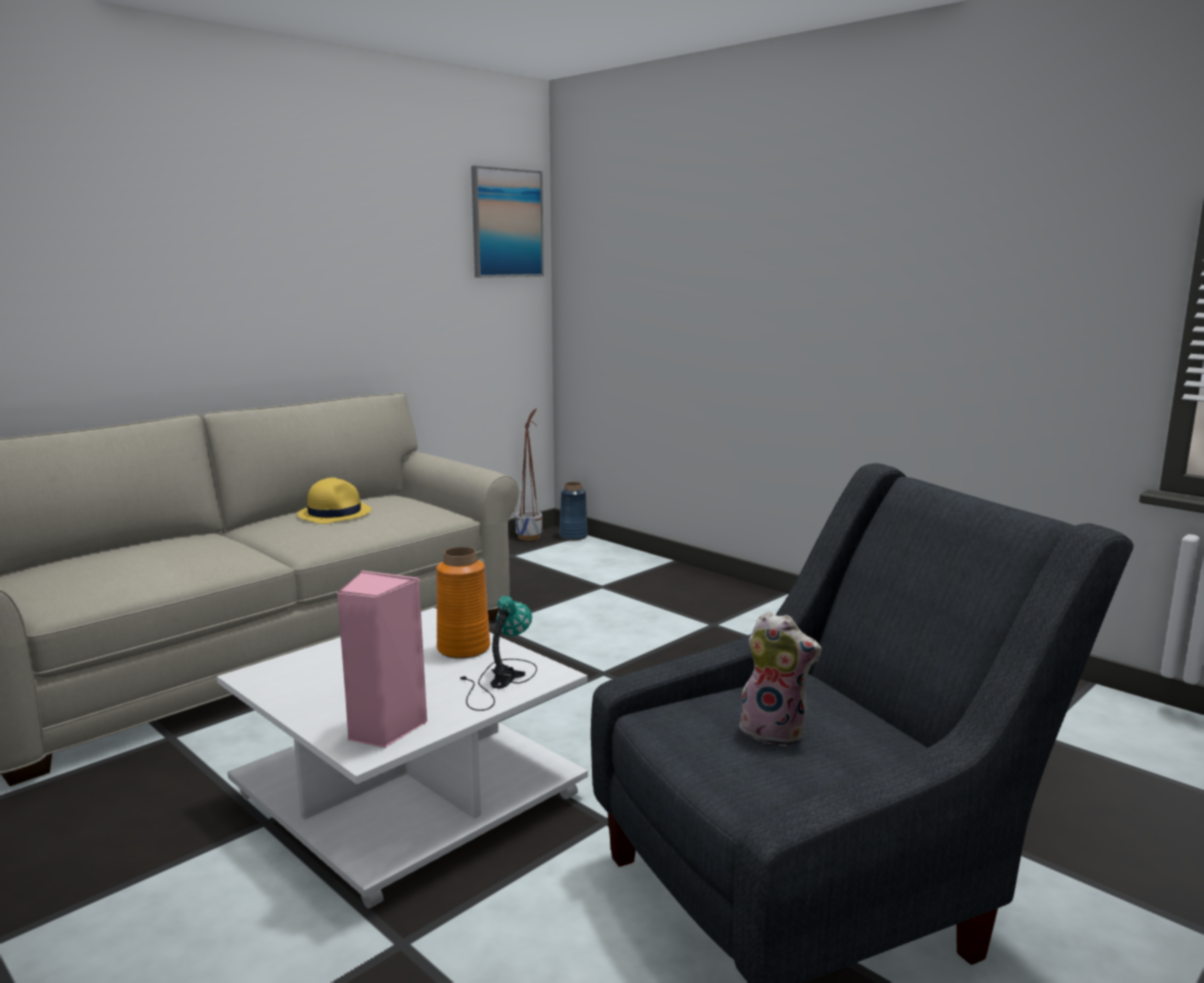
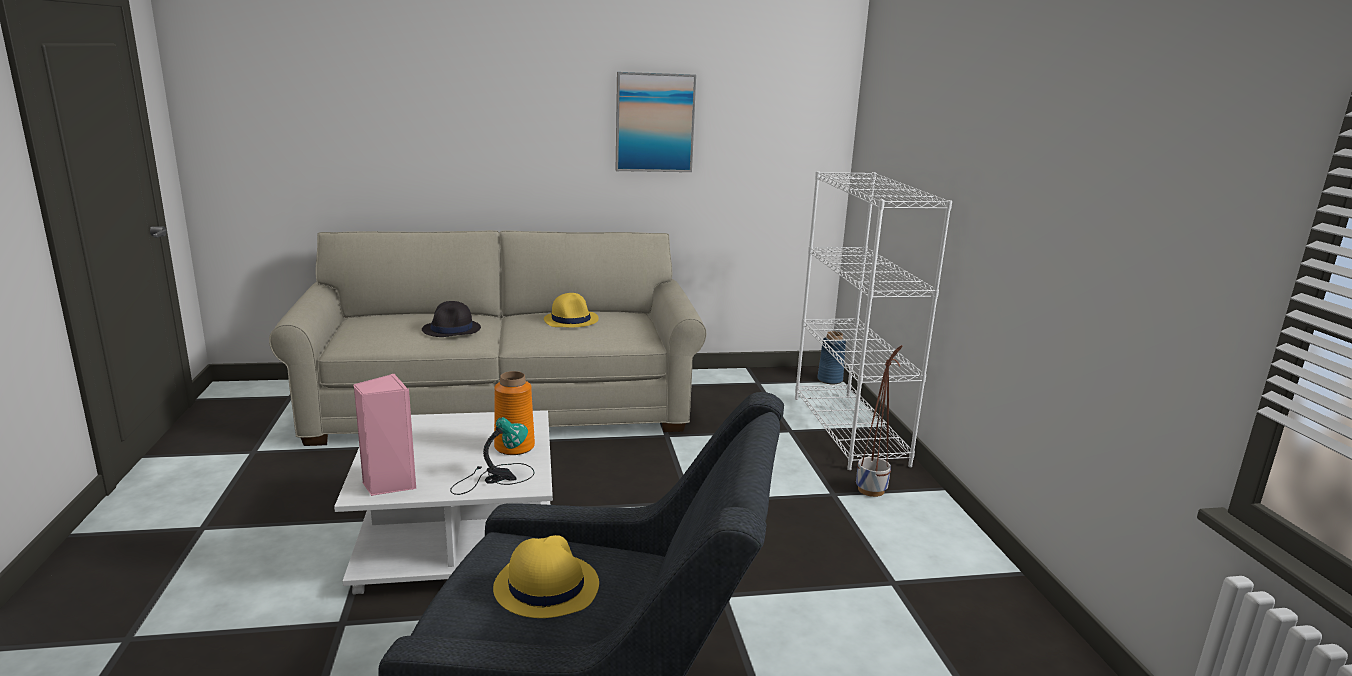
camera: 35 degrees right, 5 degrees up
(197, 553) = (452, 329): none -> black hat
(506, 223) = (807, 93): picture -> picture (654, 122)
(529, 537) = (793, 370): planter -> planter (871, 490)
(651, 571) = (849, 430): none -> white bookcase
(775, 731) = (545, 586): plush toy -> yellow hat

